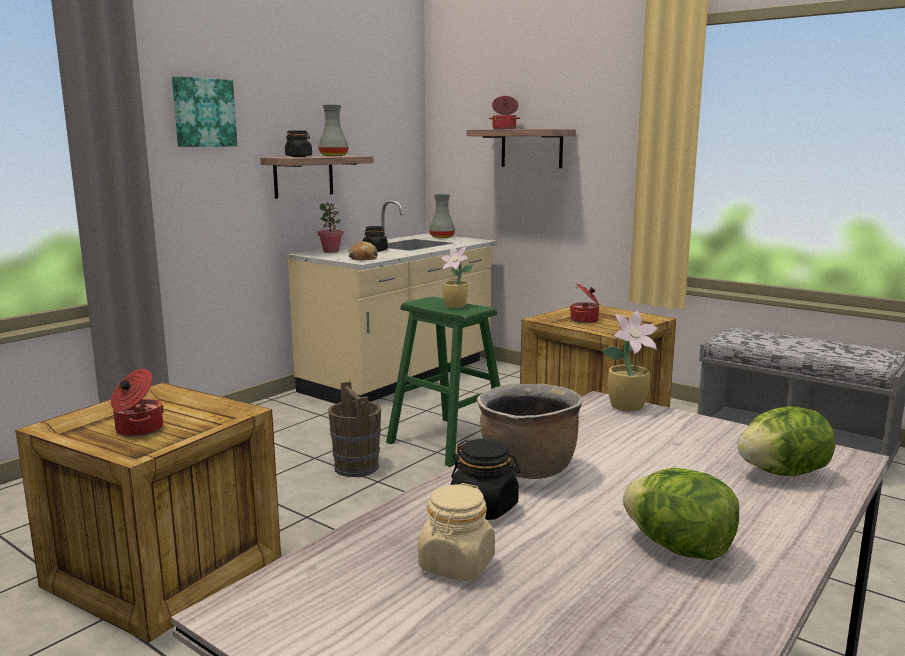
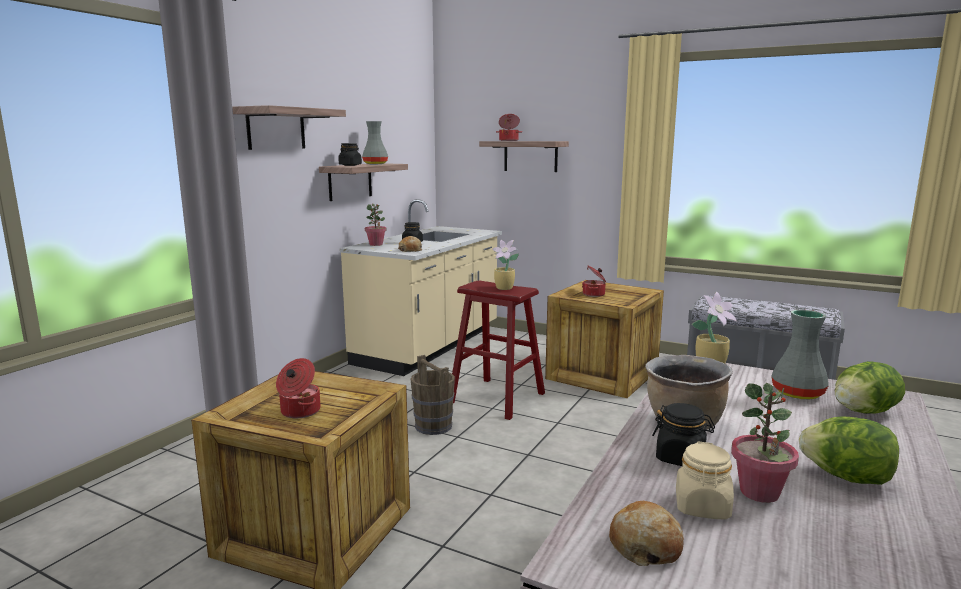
camera: 10 degrees left, 0 degrees up
(203, 112) = (276, 129): picture -> shelf
(344, 600) = (645, 545): none -> bread
(442, 237) = (454, 229): grey vase -> grey vase (796, 392)
(448, 441) = (496, 398): green stool -> red stool
(545, 556) = (759, 492): none -> potted plant

